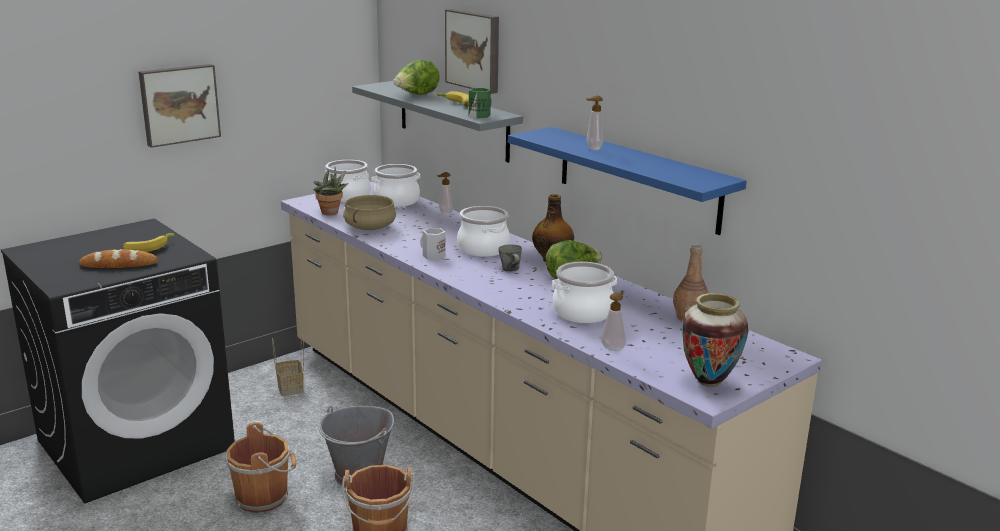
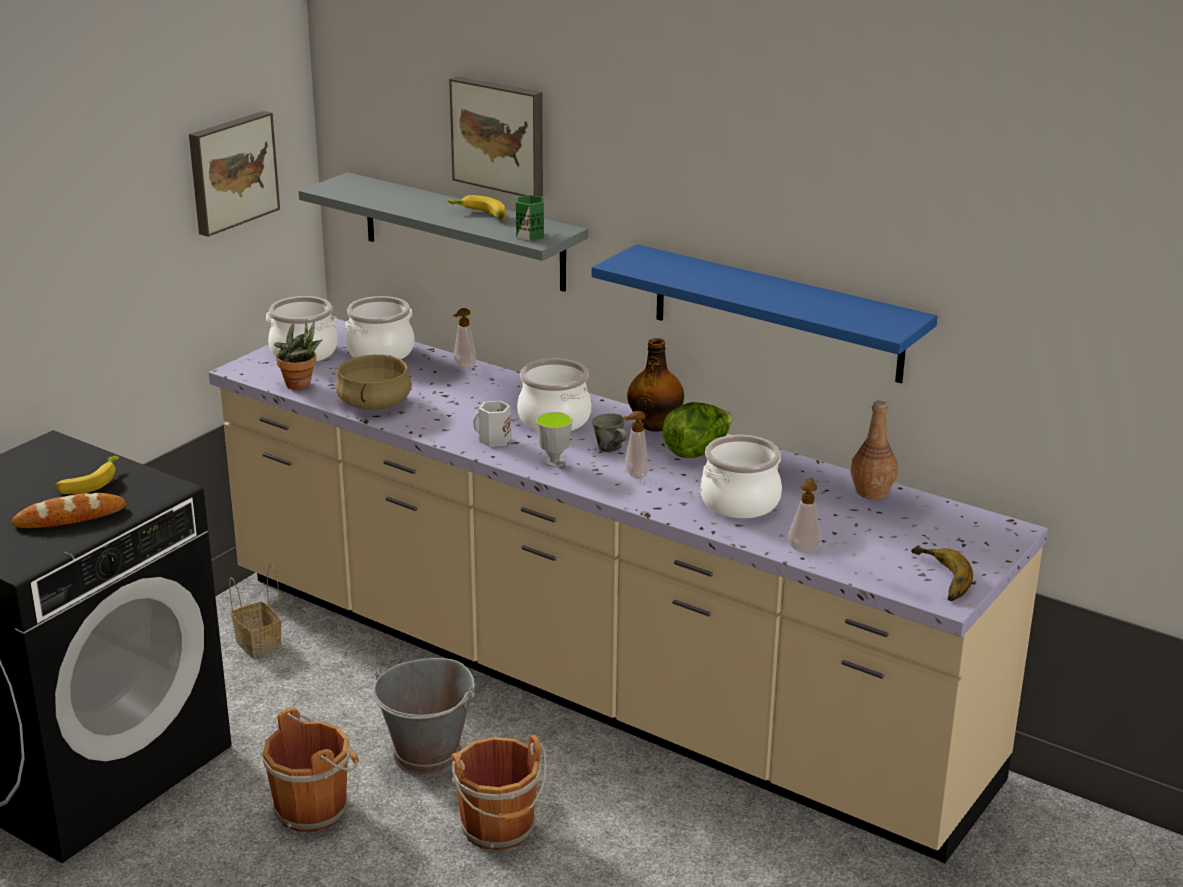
camera: 15 degrees left, 5 degrees up
(179, 104) = (72, 256): picture -> picture (231, 172)
(416, 95) = (409, 201): lettuce -> none
(465, 273) = (554, 462): none -> cup
(592, 149) = (719, 282): soap dispenser -> soap dispenser (634, 476)
(708, 382) = (937, 579): vase -> banana

